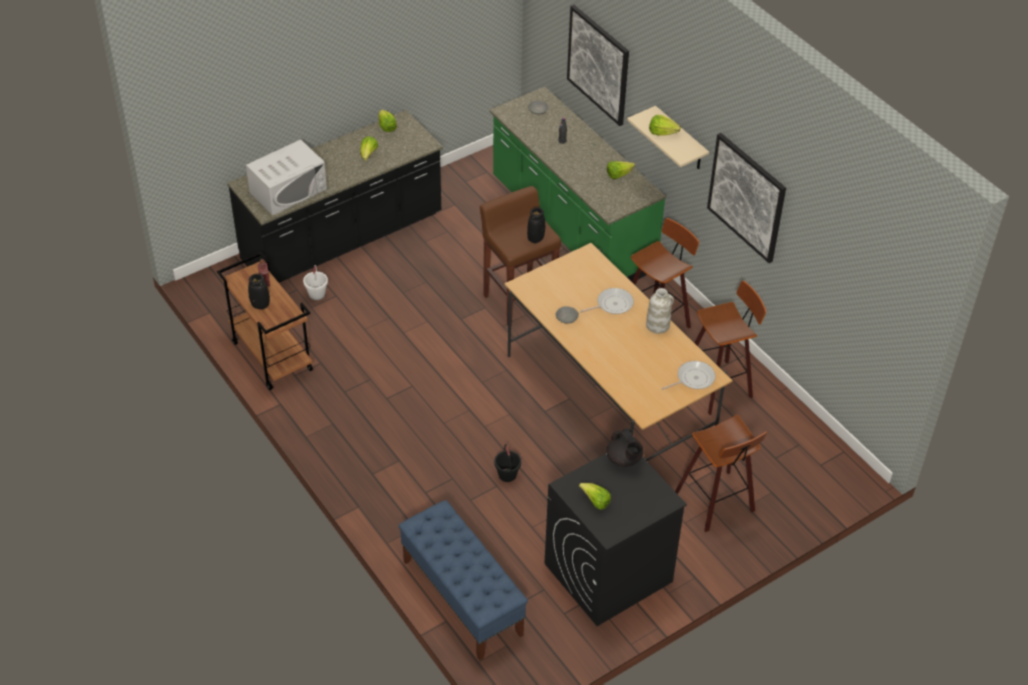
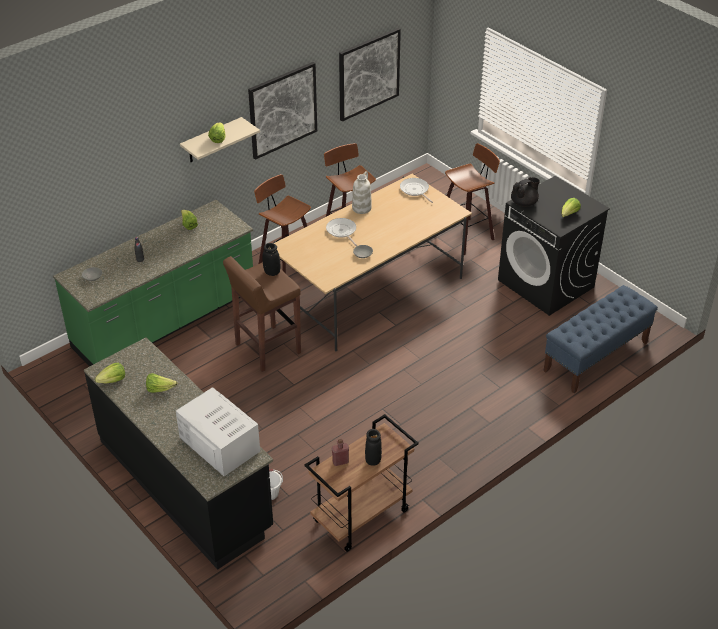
camera: 95 degrees left, 5 degrees down
(507, 475) = (468, 341): black bucket -> none
(598, 64) = (107, 183): picture -> picture (368, 74)

